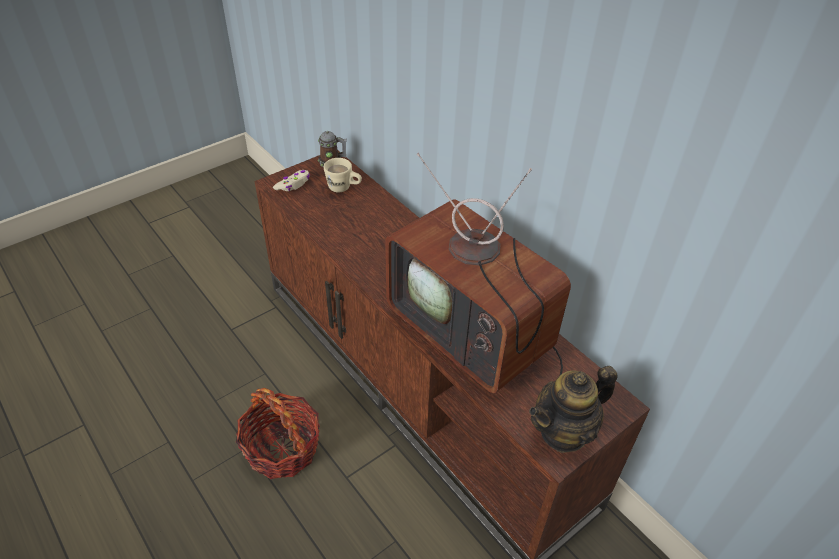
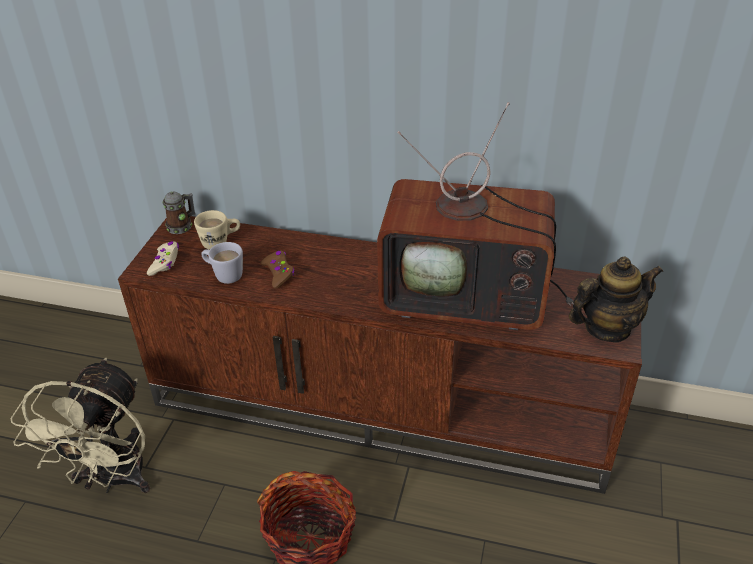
camera: 35 degrees left, 5 degrees down
(206, 326) = (113, 480): none -> beige fan
(320, 214) = (224, 275): none -> white mug
(357, 233) = (278, 273): none -> brown game controller
(564, 432) = (607, 328): teapot -> teapot turned 135 degrees counterclockwise

